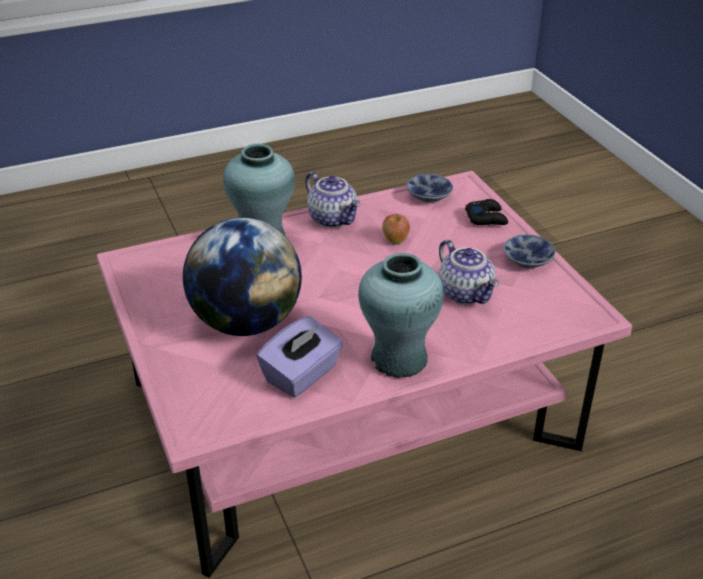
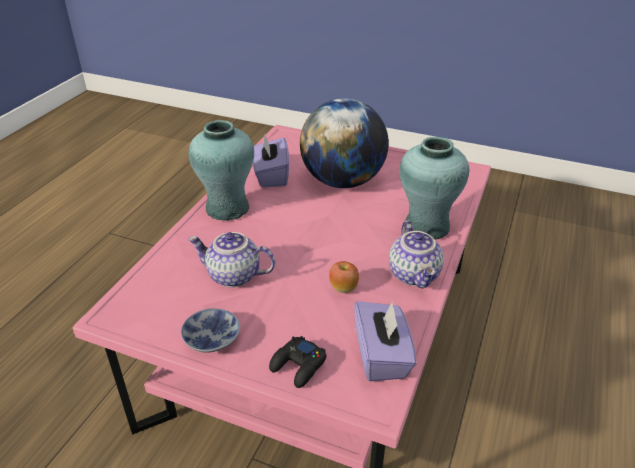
camera: 135 degrees right, 0 degrees up
(334, 219) = (415, 275): teapot -> teapot turned 105 degrees counterclockwise
(429, 196) = (382, 356): bowl -> purple tissue box

